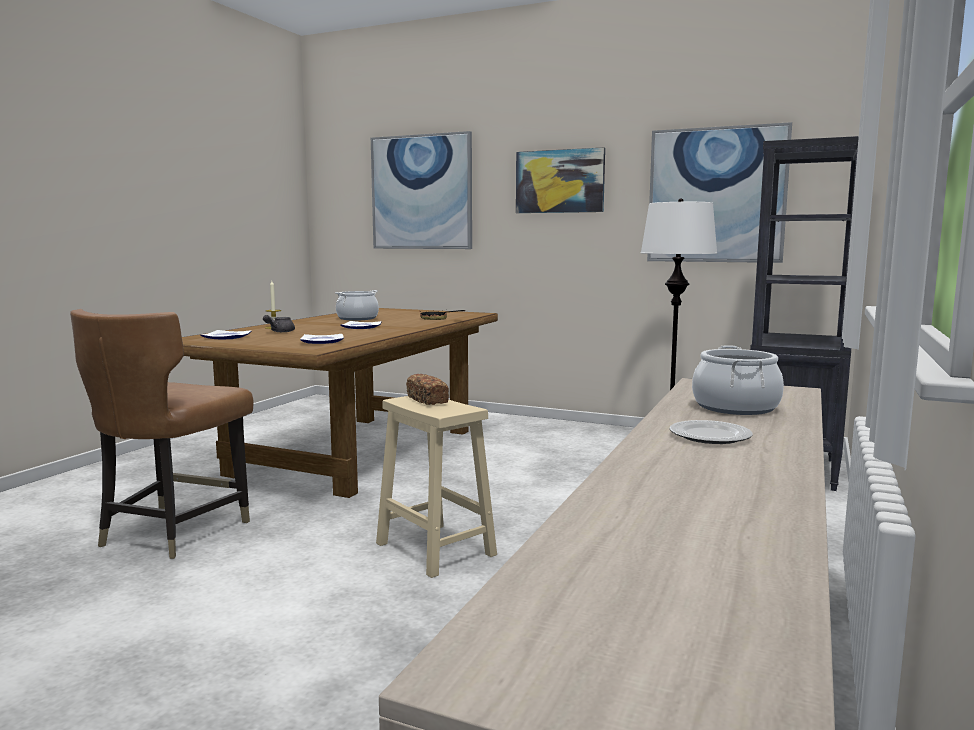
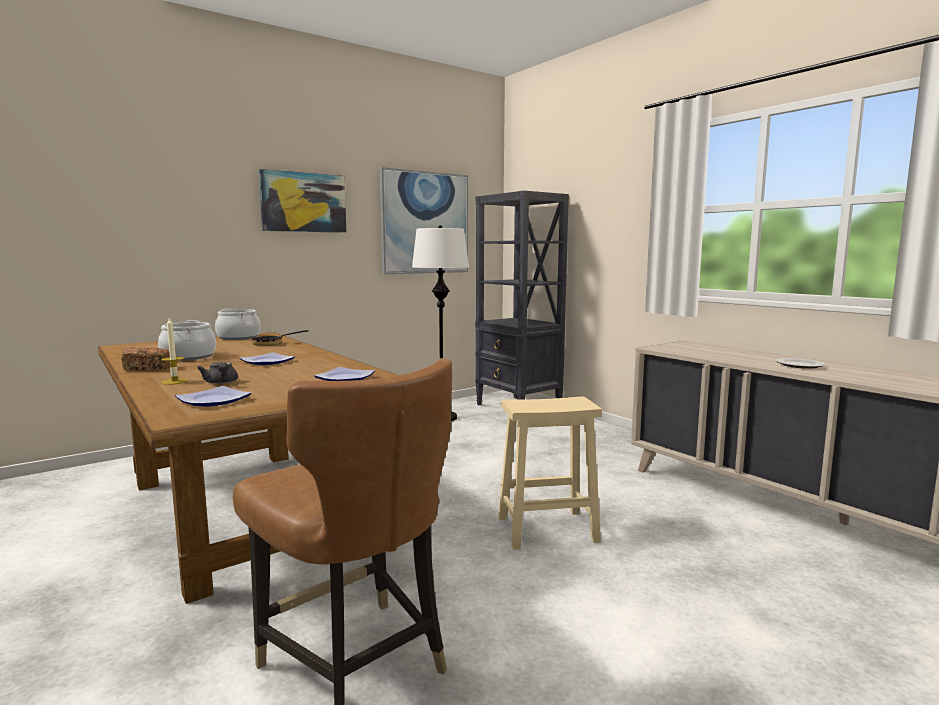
camera: 60 degrees left, 0 degrees up
(421, 192) = (135, 201): picture -> none
(427, 400) = (534, 403): bread -> bread (149, 369)
(736, 407) = (729, 354): cooking pot -> cooking pot (239, 337)

